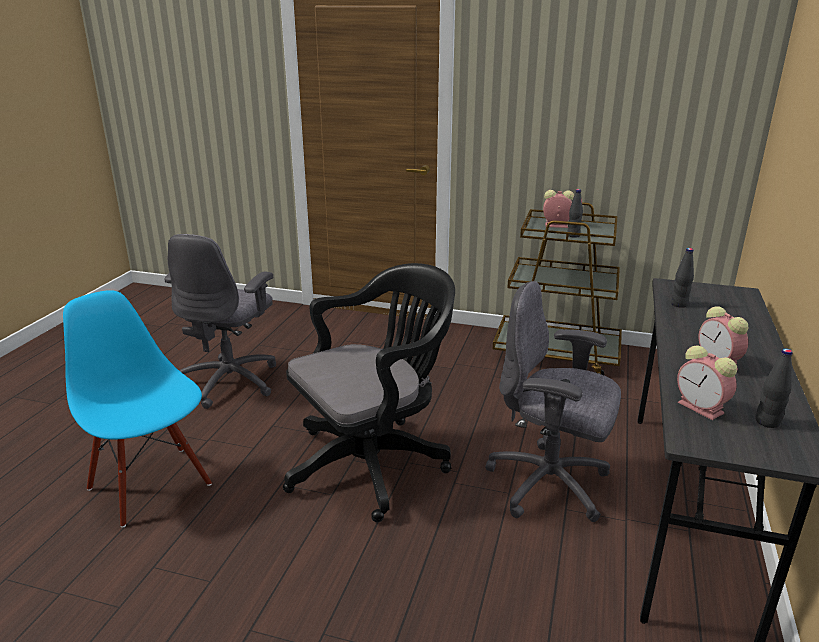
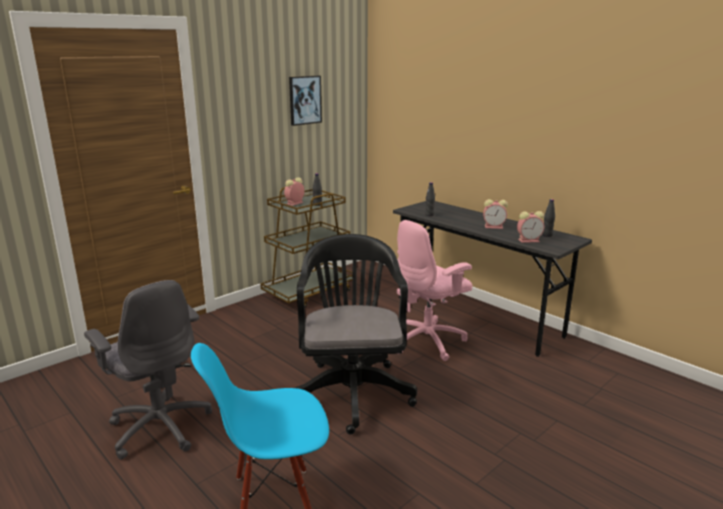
camera: 60 degrees left, 5 degrees down
(550, 485) = (428, 341): grey office chair -> pink office chair
(630, 79) = (304, 100): none -> picture

